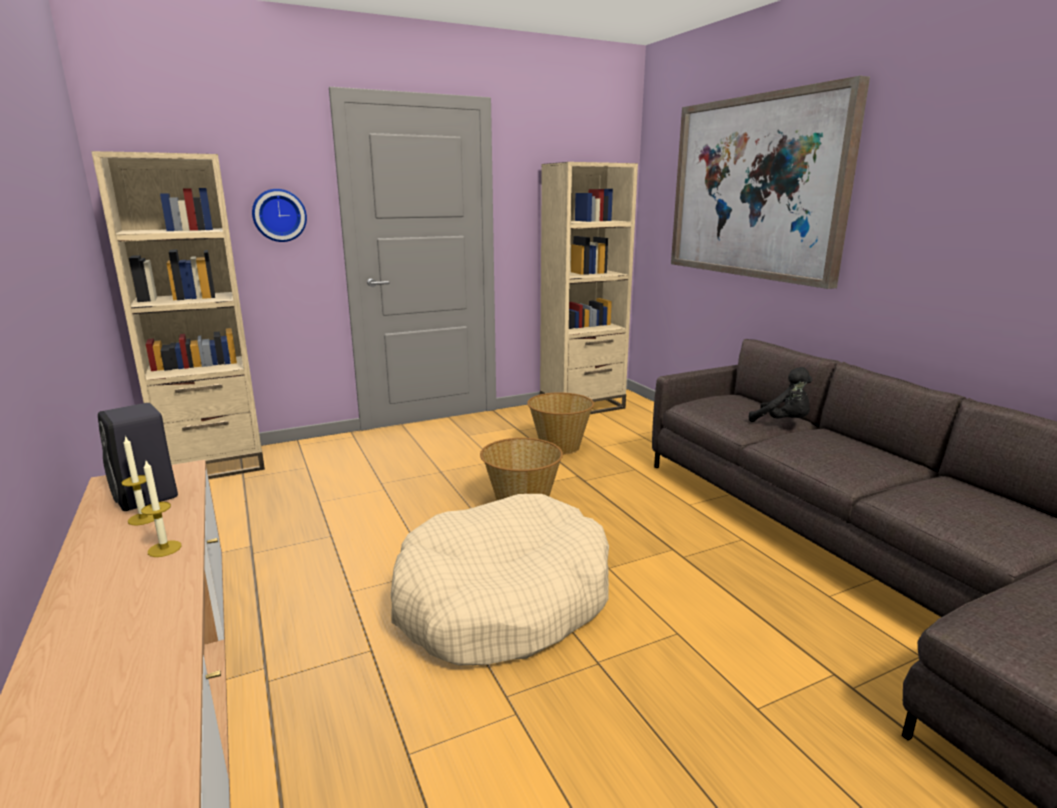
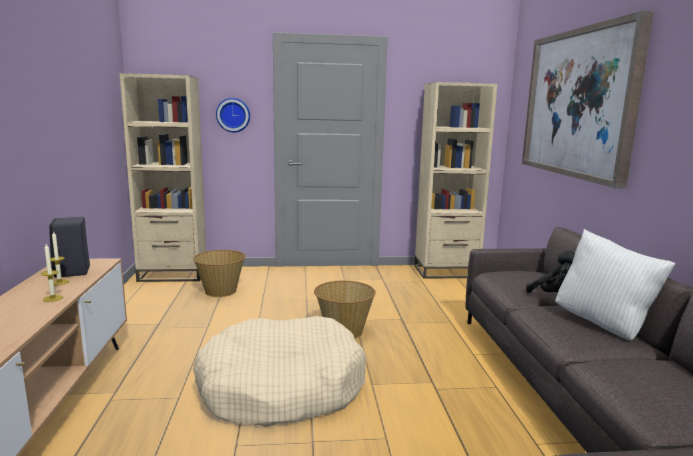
camera: 20 degrees right, 5 degrees down
(559, 446) = (405, 297): basket -> basket (221, 291)
(858, 448) = (603, 325): none -> white pillow

